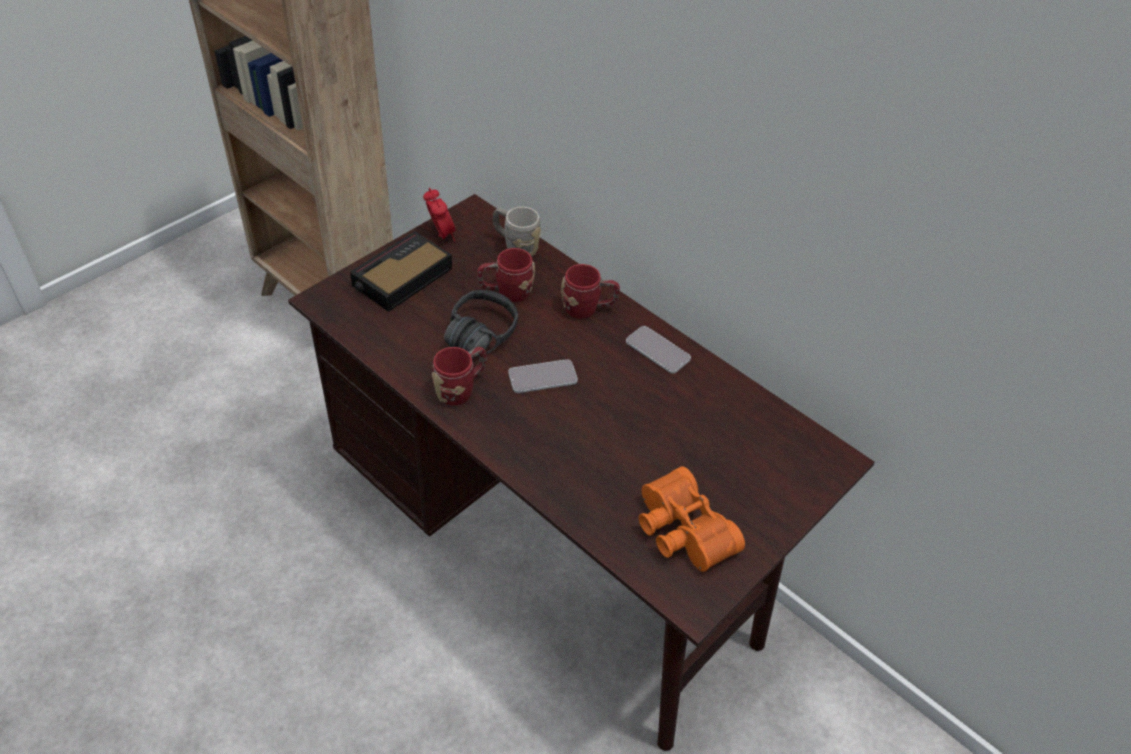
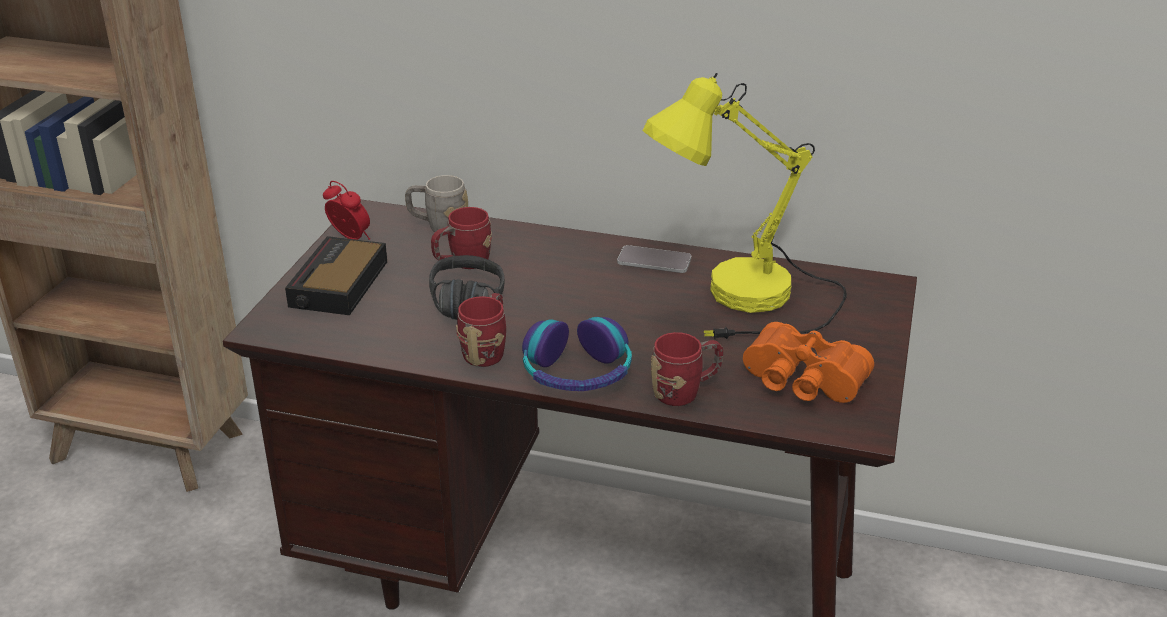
camera: 25 degrees left, 15 degrees down
(511, 441) = (577, 373): none -> headphones
(542, 377) = (562, 315): phone -> none
(588, 309) = (558, 251): red mug -> red mug (685, 391)
(698, 434) = (749, 308): none -> yellow table lamp

